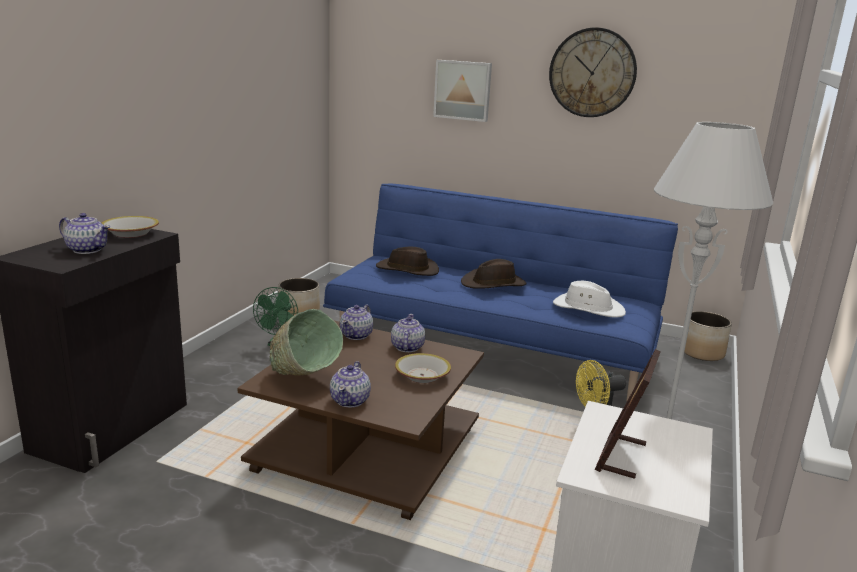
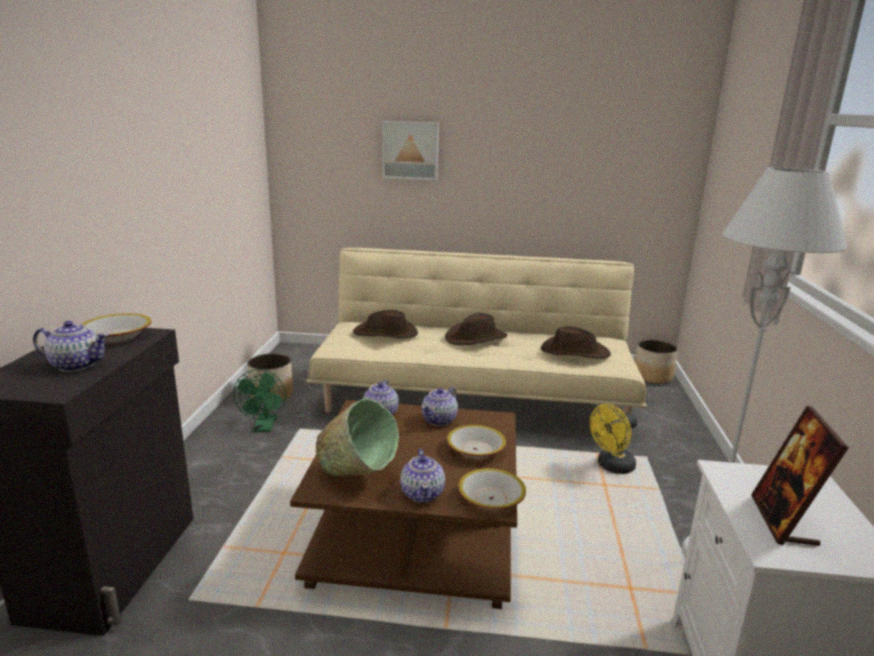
camera: 15 degrees left, 0 degrees up
(407, 347) = (439, 420): teapot -> teapot turned 135 degrees counterclockwise
(408, 414) = (491, 499): none -> bowl
(492, 345) = (474, 396): blue sofa -> beige sofa
(588, 308) = (574, 352): white hat -> brown hat
(592, 73) = (537, 128): wall clock -> none

